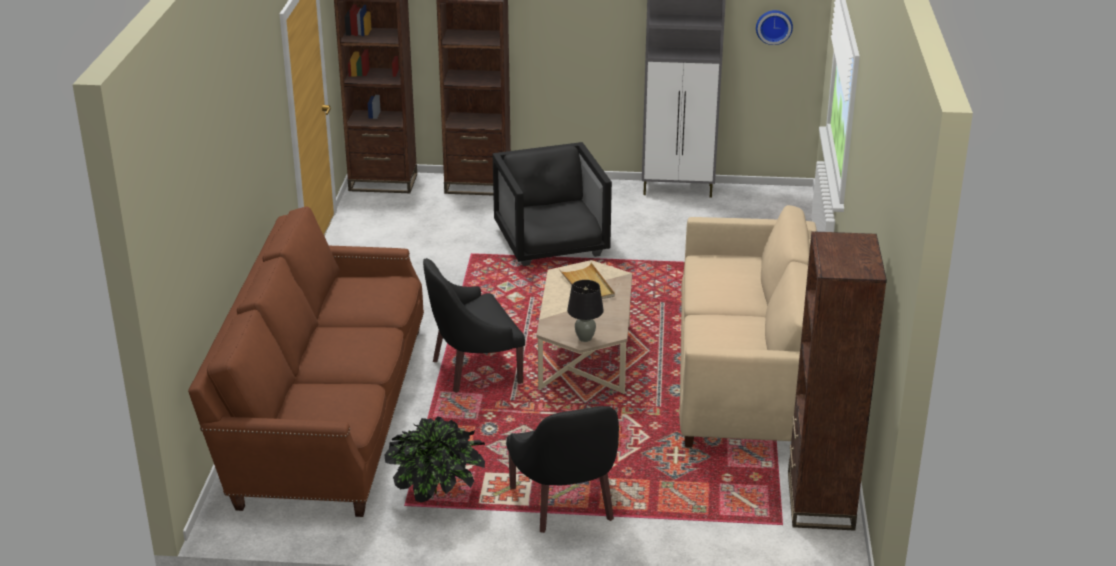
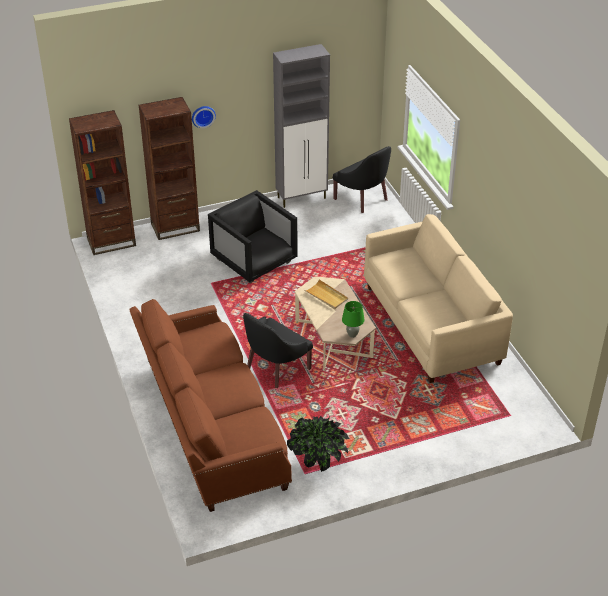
camera: 25 degrees left, 10 degrees up
(567, 503) = (392, 441): black armchair -> black armchair (363, 198)
(585, 338) = (352, 334): black table lamp -> green table lamp
(774, 26) = (351, 85): wall clock -> wall clock (203, 116)
(820, 501) = (519, 394): brown bookcase -> none

